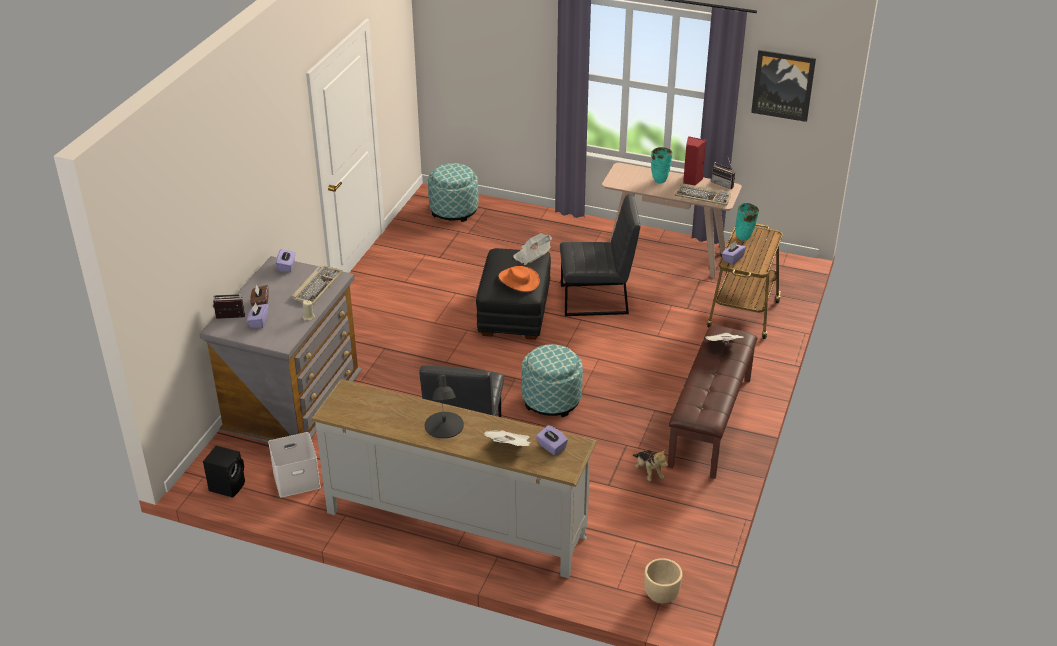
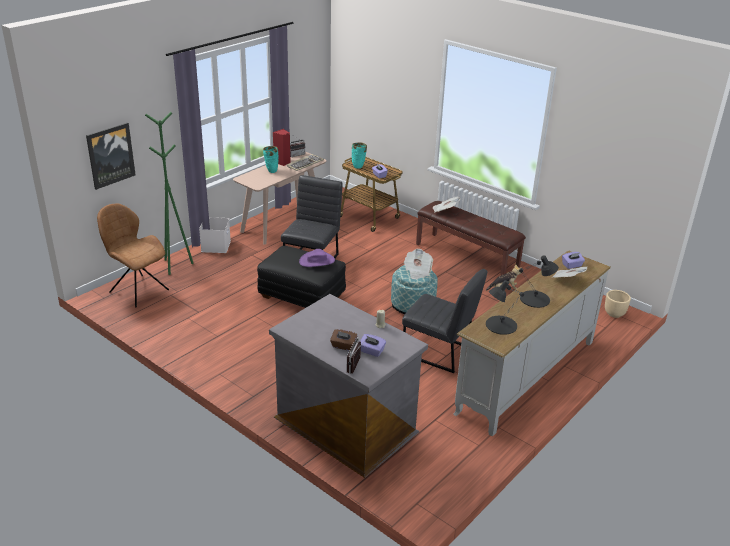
camera: 70 degrees left, 5 degrees down
(228, 485) = (435, 489): black speaker -> none
(287, 267) = (294, 323): purple tissue box -> none
(295, 480) = (446, 446): white storage box -> white storage box (216, 246)
(317, 286) = (336, 313): keyboard -> none
(370, 406) = (500, 325): none -> black table lamp
(454, 210) = (137, 290): ottoman -> brown chair
(515, 216) = (176, 266): none -> green clothes rack
(519, 280) = (317, 261): orange hat -> purple hat
(532, 257) = (292, 249): newspaper -> newspaper (417, 271)
(783, 85) = (303, 71): picture -> picture (110, 155)

